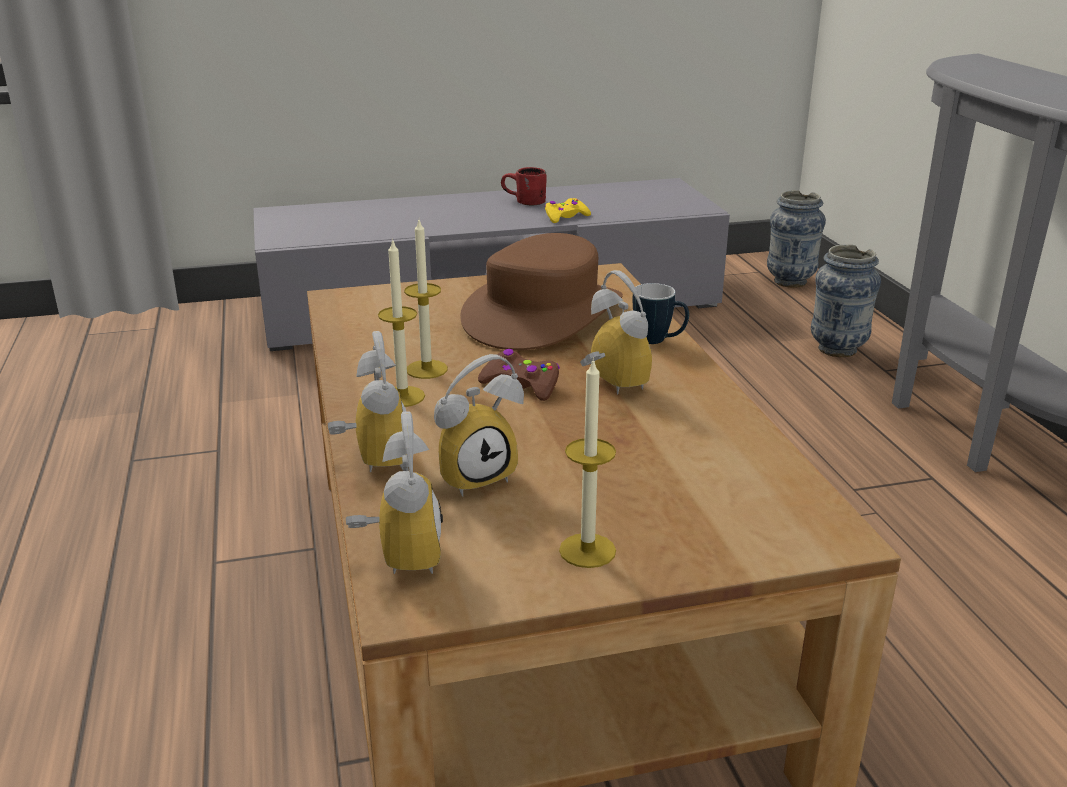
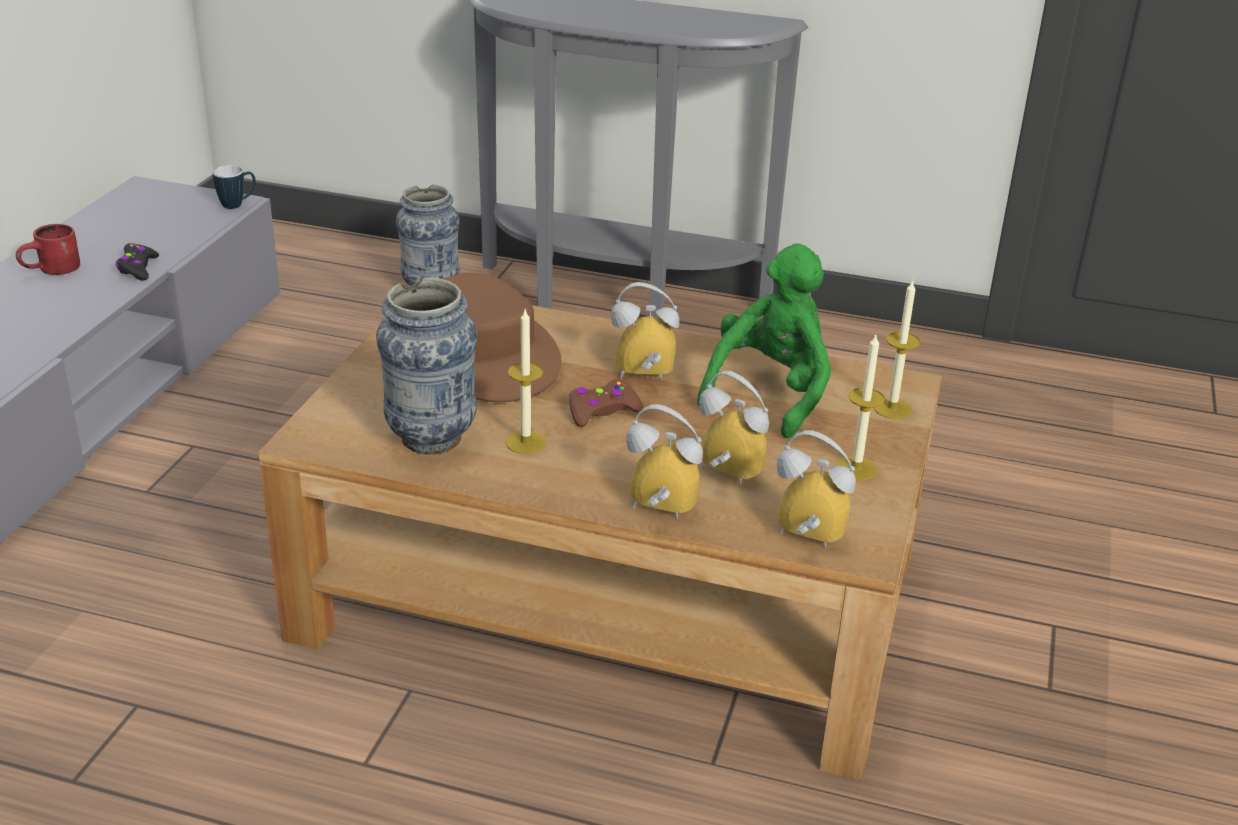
camera: 60 degrees left, 5 degrees up
(402, 396) = (565, 468): candle -> candle (892, 408)
(475, 474) = (724, 476): alarm clock -> alarm clock turned 60 degrees counterclockwise
(565, 217) = (137, 268): yellow game controller -> black game controller
(659, 341) = (593, 331): mug -> mug (237, 204)
(677, 455) = (770, 393): none -> green plush toy
(790, 282) = (283, 244): vase -> vase (431, 438)

